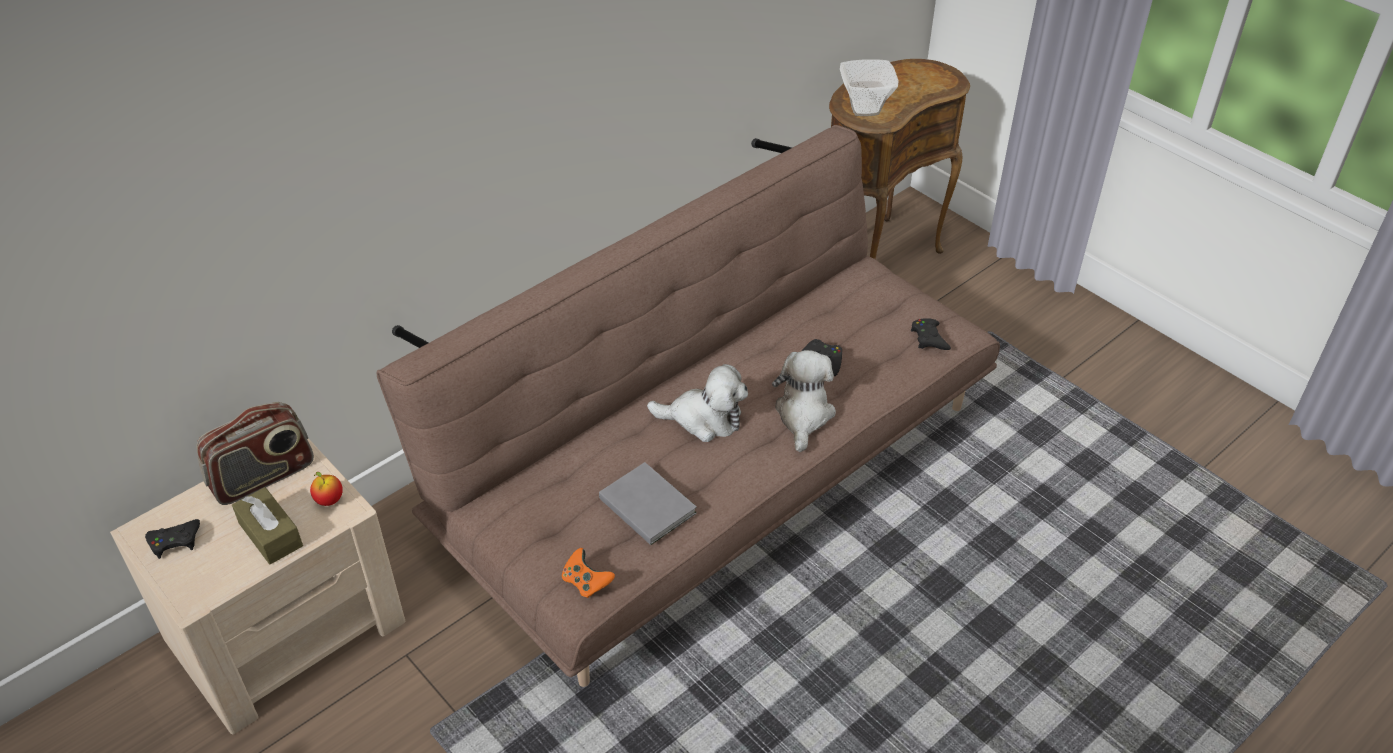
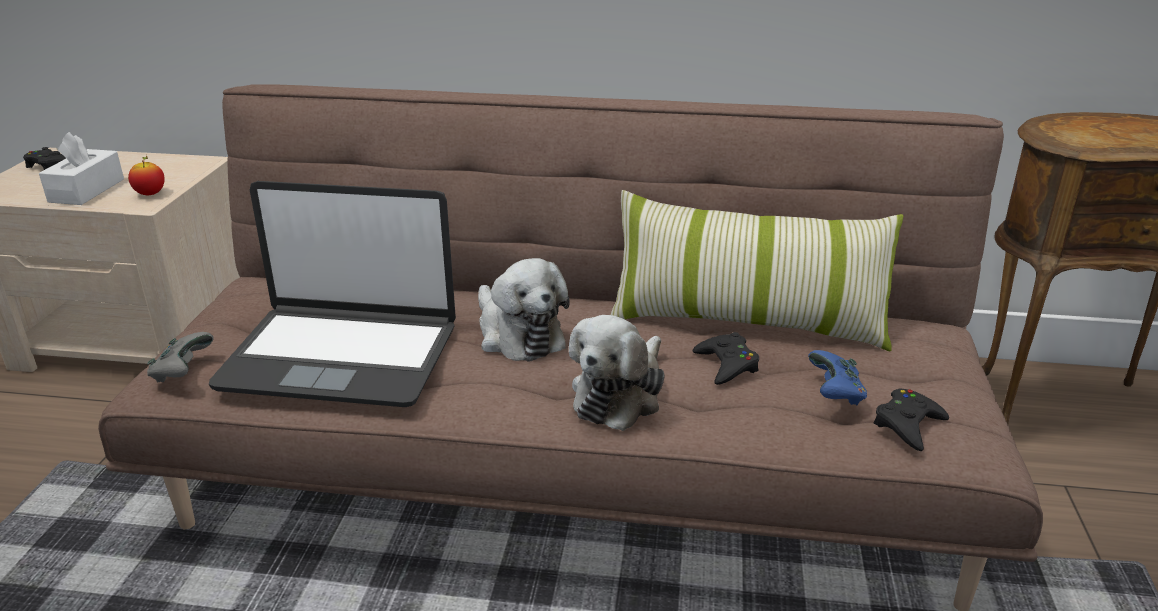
camera: 50 degrees right, 15 degrees down
(263, 477) = (157, 165): radio -> none
(270, 534) = (87, 190): brown tissue box -> white tissue box
(586, 582) = (182, 372): orange game controller -> grey game controller
(647, 504) = (341, 356): grey book -> laptop
(787, 325) = (747, 321): none -> pillow
(803, 415) = (620, 394): plush toy -> plush toy turned 150 degrees clockwise
(864, 109) = (1067, 130): bowl -> none
(883, 342) = (835, 393): none -> blue game controller

